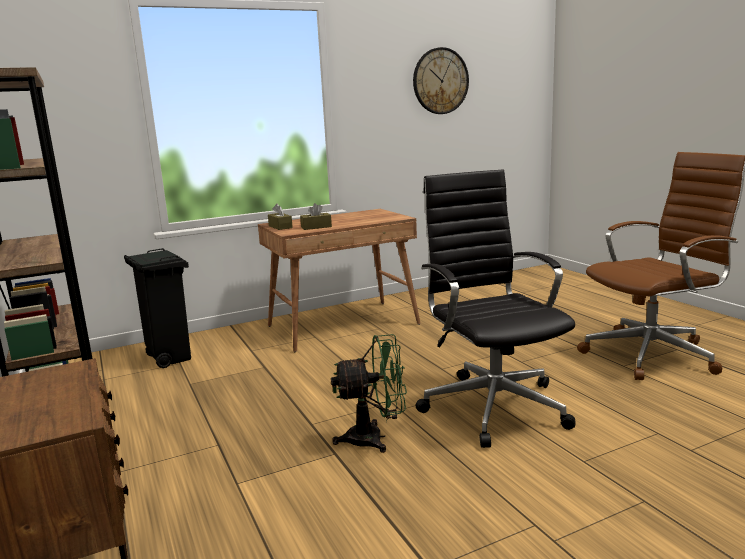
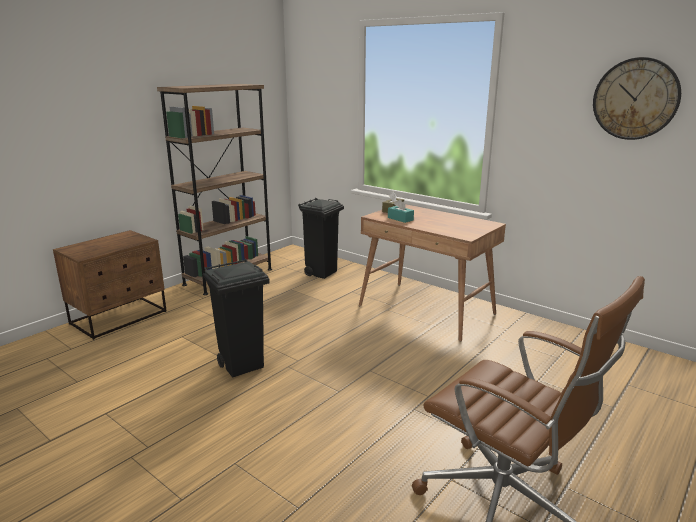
camera: 65 degrees right, 5 degrees up
(316, 227) = (400, 219): brown tissue box -> turquoise tissue box
(374, 438) = (242, 365): green fan -> black trash can
(493, 405) = (313, 406): black office chair -> none

